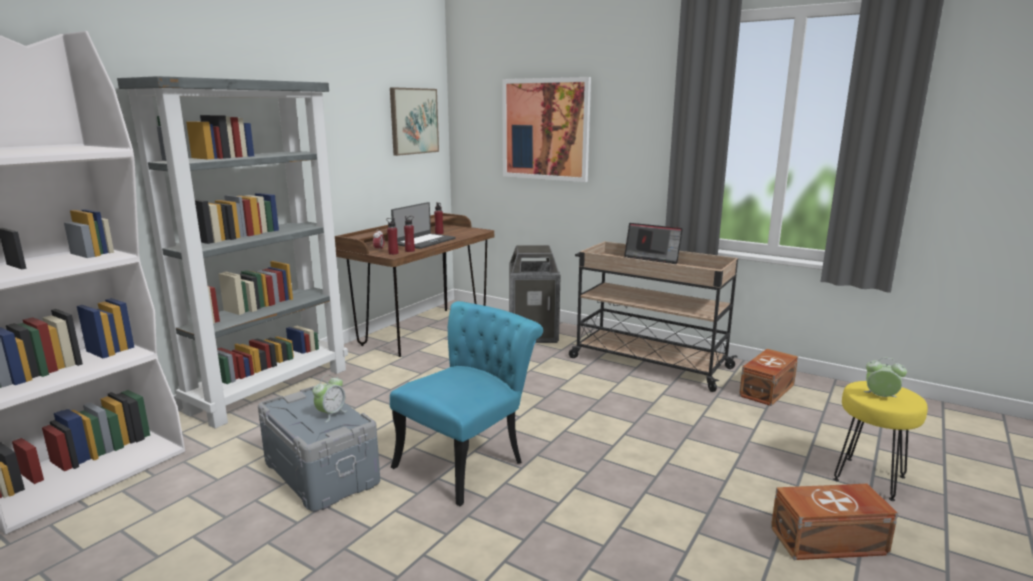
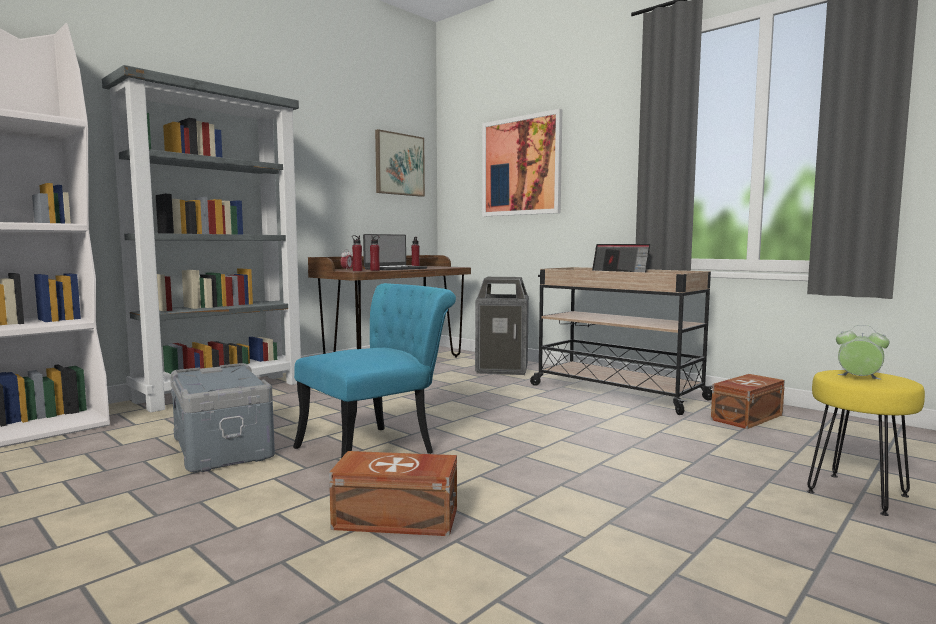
camera: 10 degrees right, 10 degrees down
(331, 414) = (233, 380): alarm clock -> none
(830, 541) = (784, 545): brown storage box -> brown storage box (397, 519)

